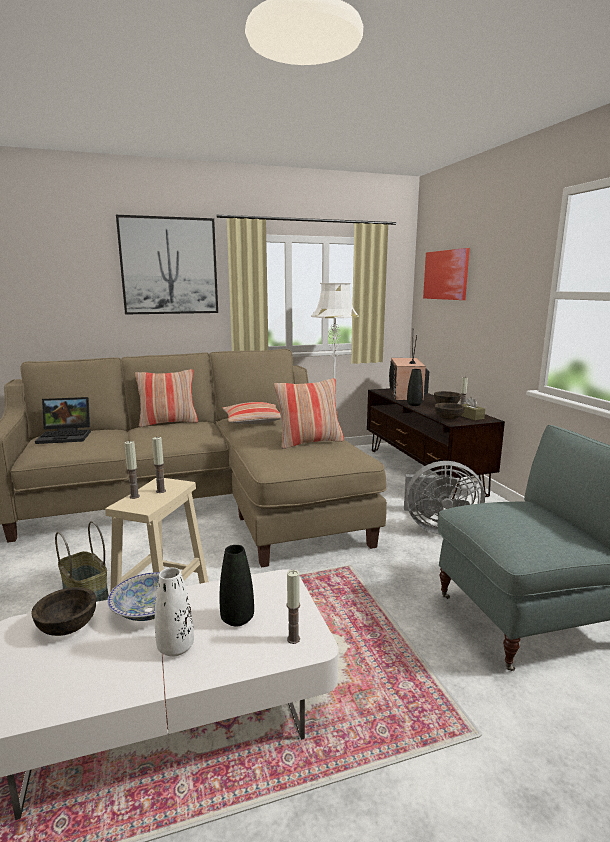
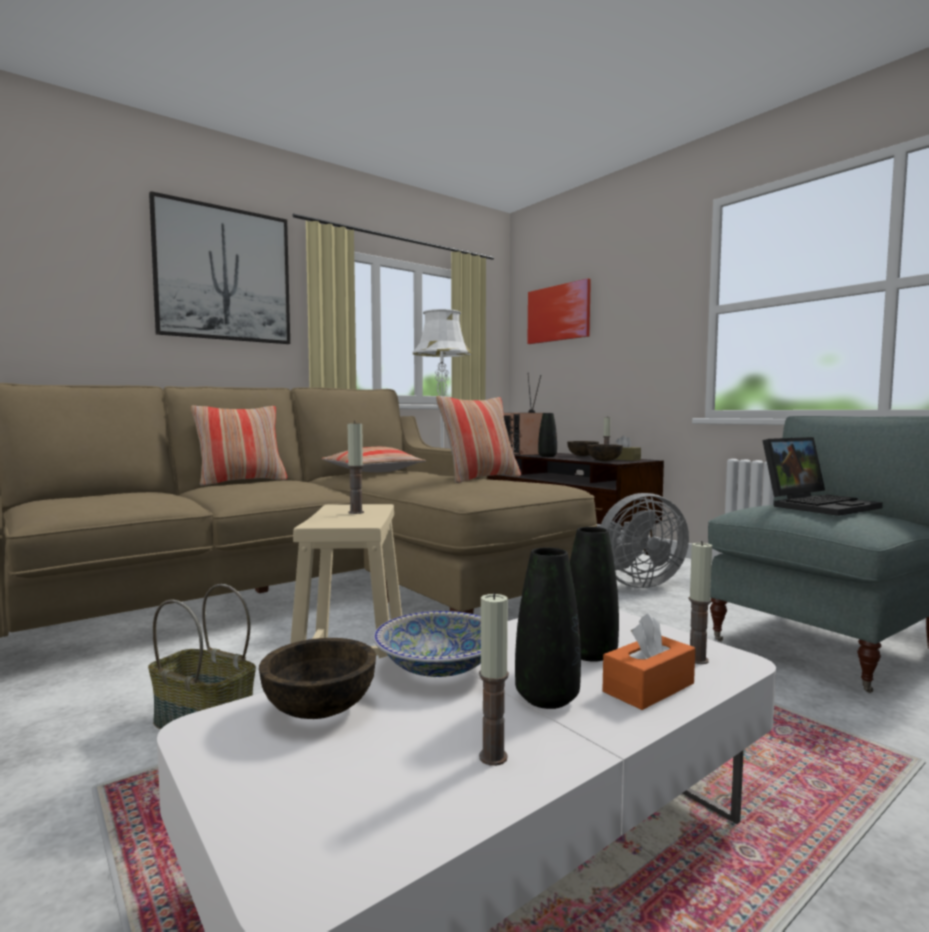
camera: 20 degrees left, 10 degrees down
(66, 436) = (86, 495): laptop -> laptop (818, 505)
(134, 496) = (322, 518): candle -> candle (493, 757)
(175, 648) = (547, 698): white vase -> black vase
(237, 654) = (648, 687): none -> orange tissue box

